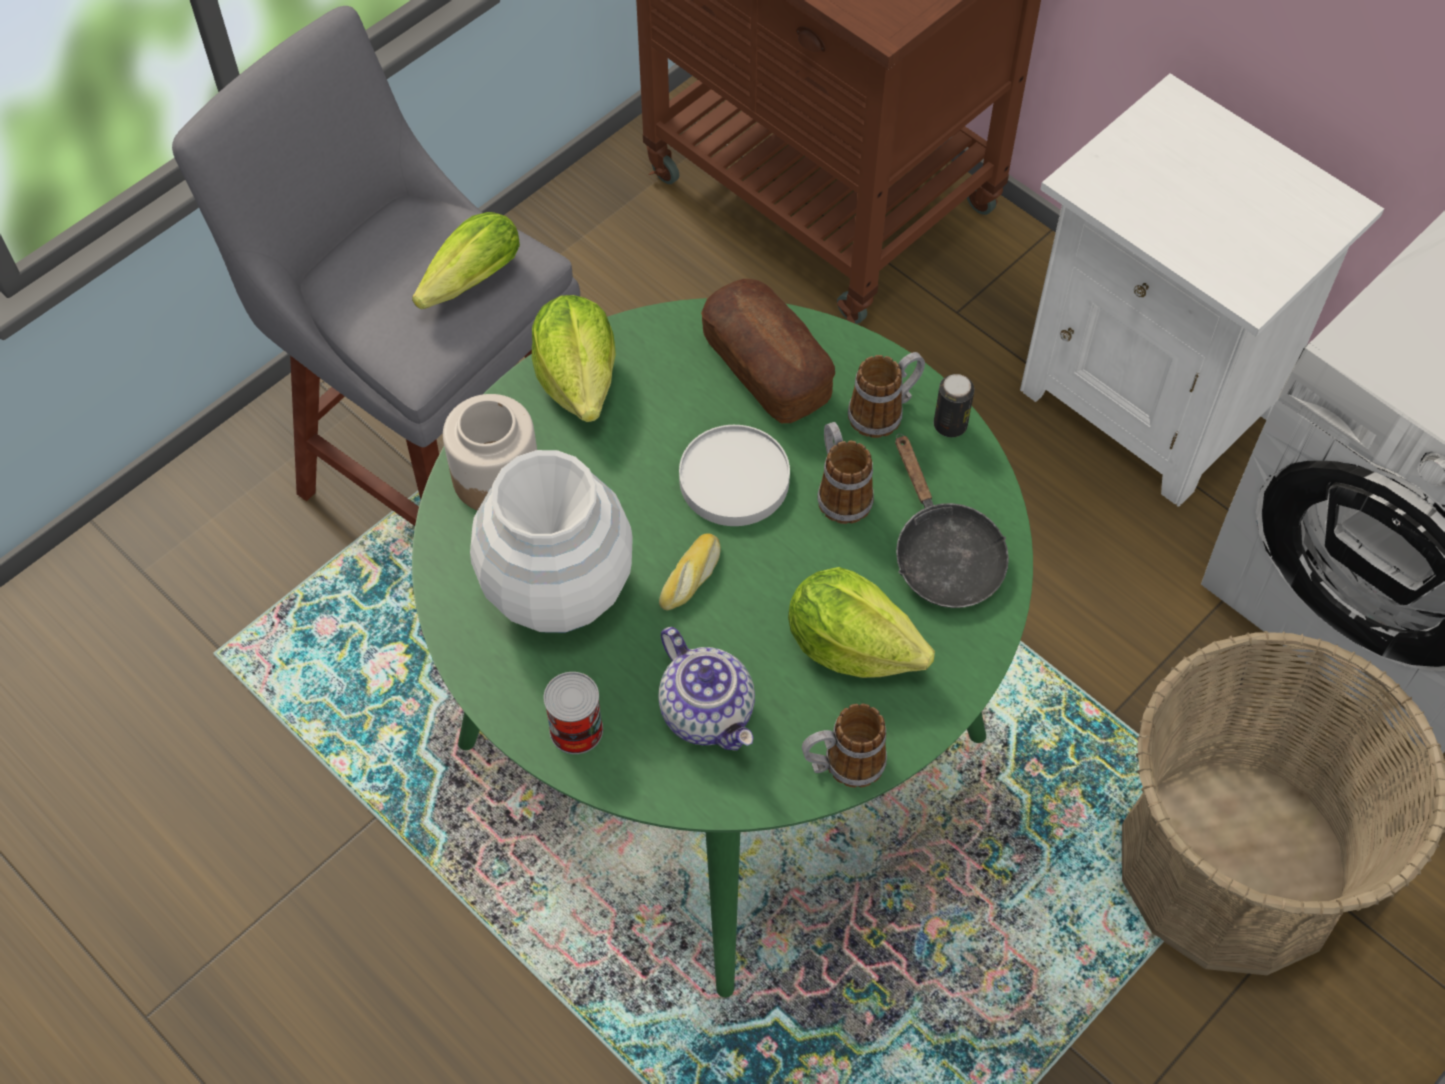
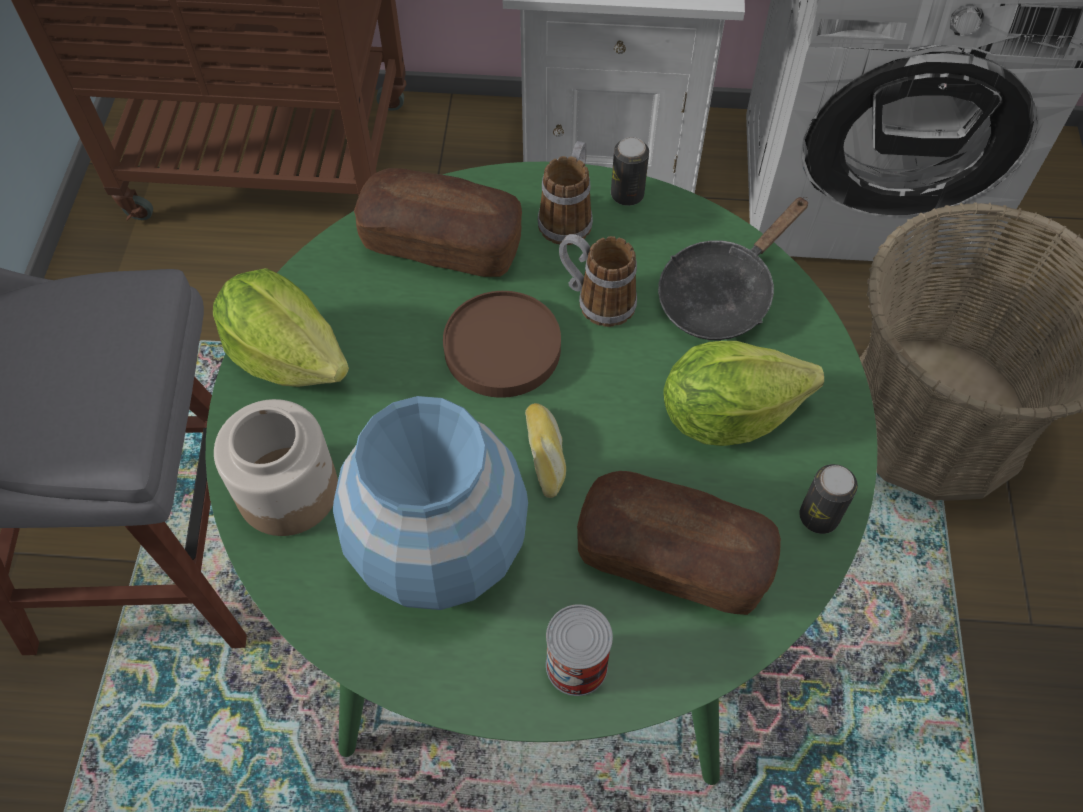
camera: 40 degrees left, 0 degrees up
(466, 285) = (100, 345): lettuce -> none
(559, 589) = (440, 549): white vase -> blue vase
(708, 712) = (672, 558): teapot -> bread
(735, 480) = (503, 348): white plate -> brown plate
(842, 765) = (818, 516): mug -> can
(943, 555) = (721, 294): black frying pan -> black frying pan turned 105 degrees clockwise

